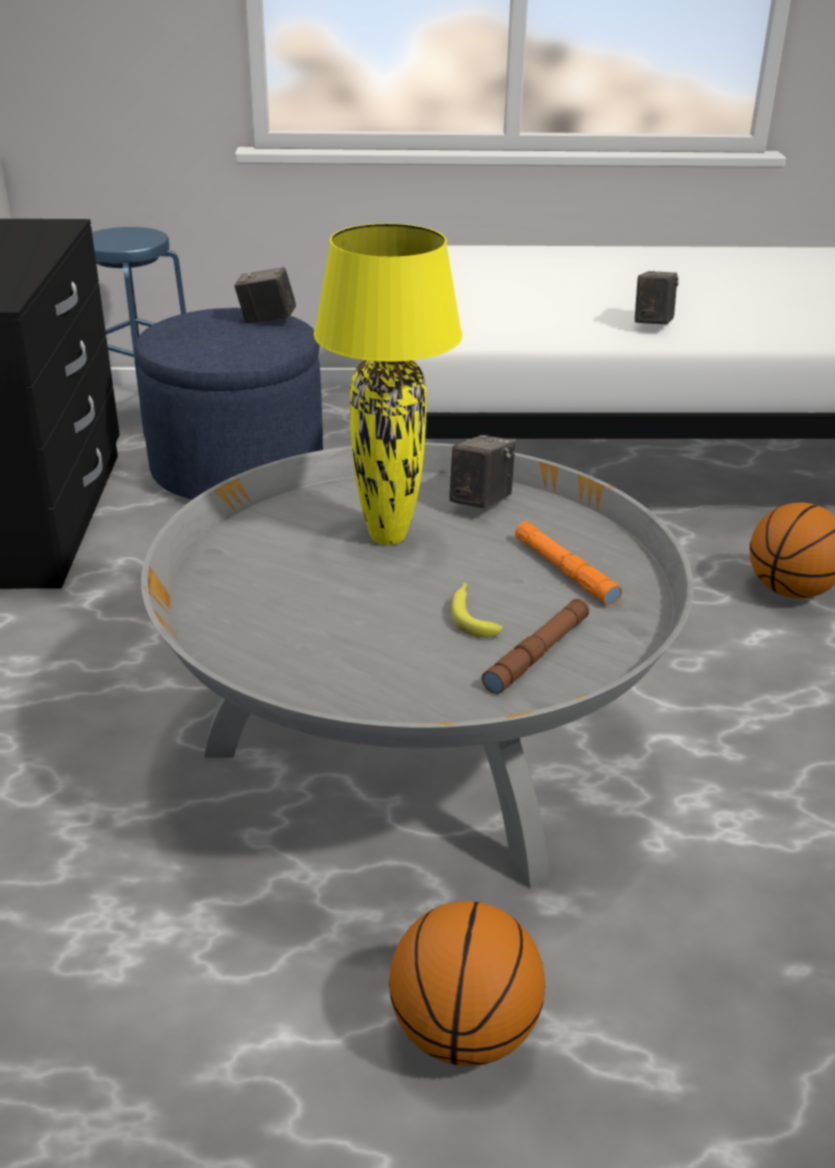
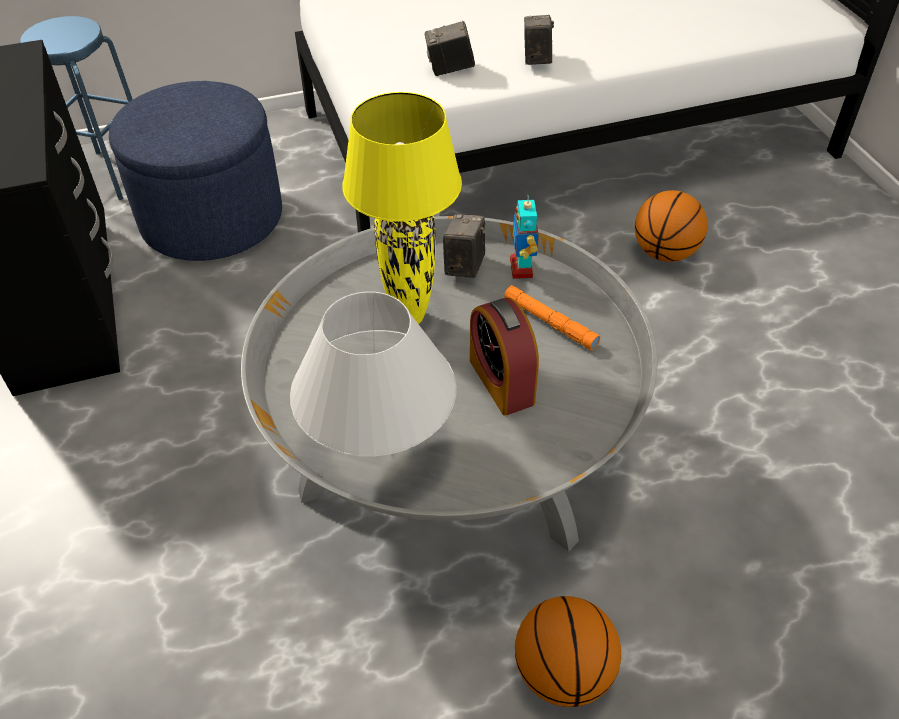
camera: 15 degrees left, 15 degrees up
(267, 320) = (214, 96): camera -> camera (450, 69)
(286, 646) = (379, 444): none -> white table lamp
(472, 615) = (501, 381): banana -> alarm clock
(537, 654) = (559, 407): brown flashlight -> none
(553, 515) = (522, 268): none -> toy robot

